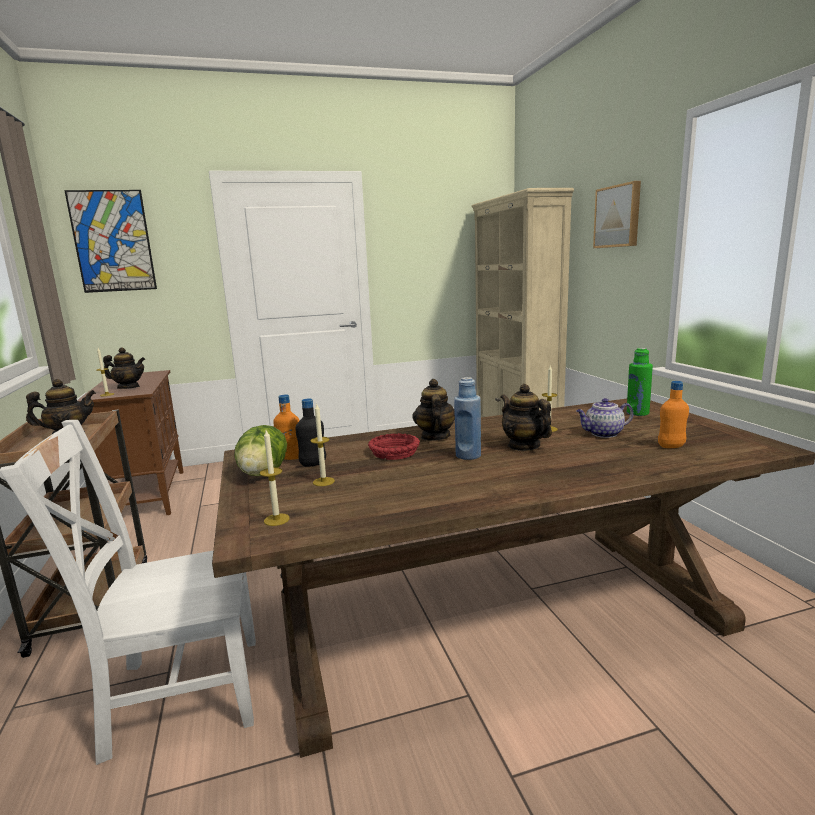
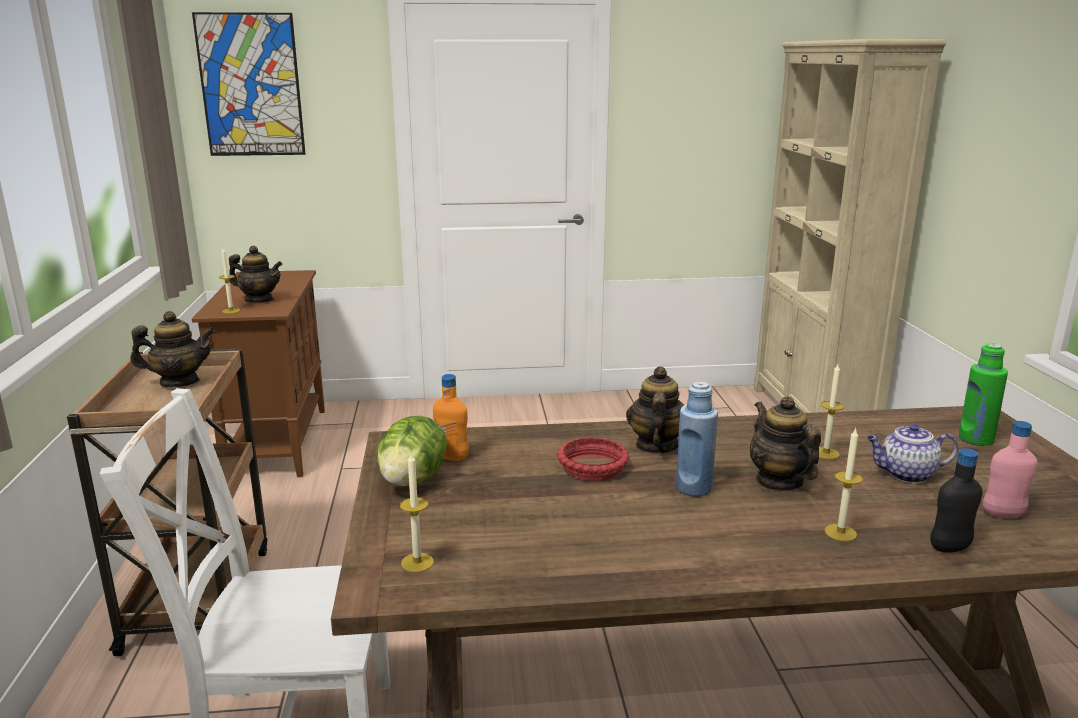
camera: 10 degrees right, 5 degrees up
(313, 464) = (479, 473): black bottle -> black bottle (949, 548)
(323, 481) = (487, 506): candle -> candle (840, 532)
(618, 216) = (1010, 100): picture -> none
(671, 446) = (1003, 514): orange bottle -> pink bottle

